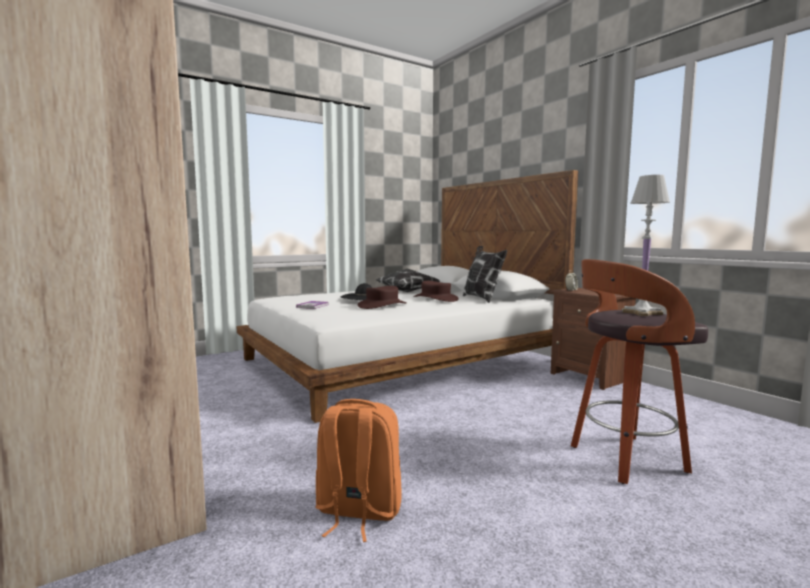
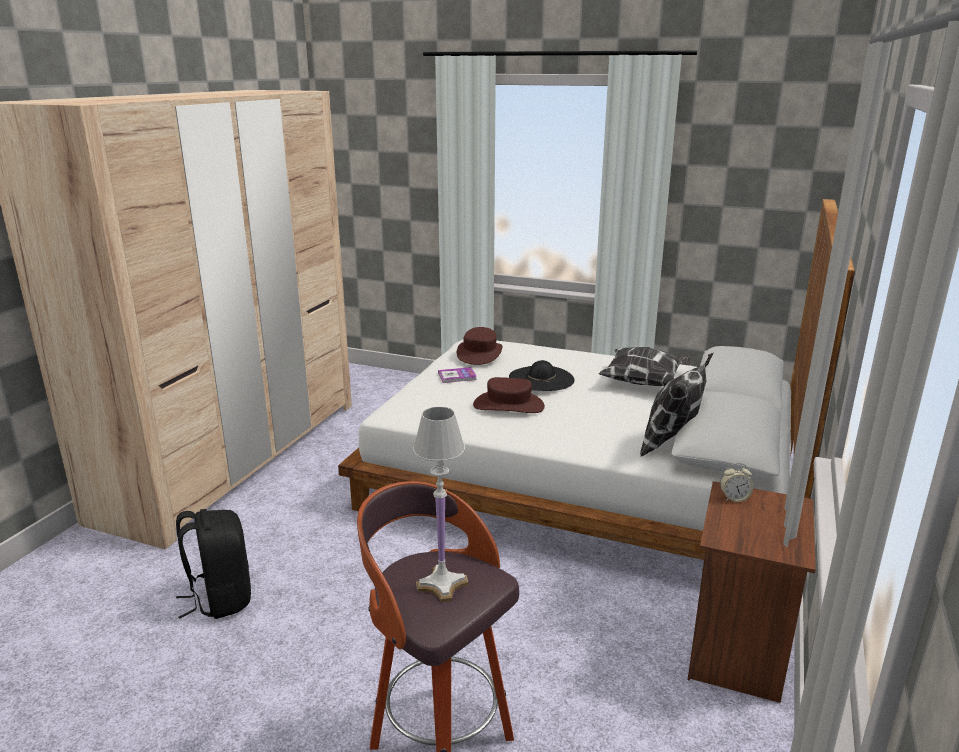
camera: 55 degrees right, 15 degrees up
(357, 511) = (220, 598): orange backpack -> black backpack
(435, 299) = (609, 416): brown hat -> brown hat (479, 353)

